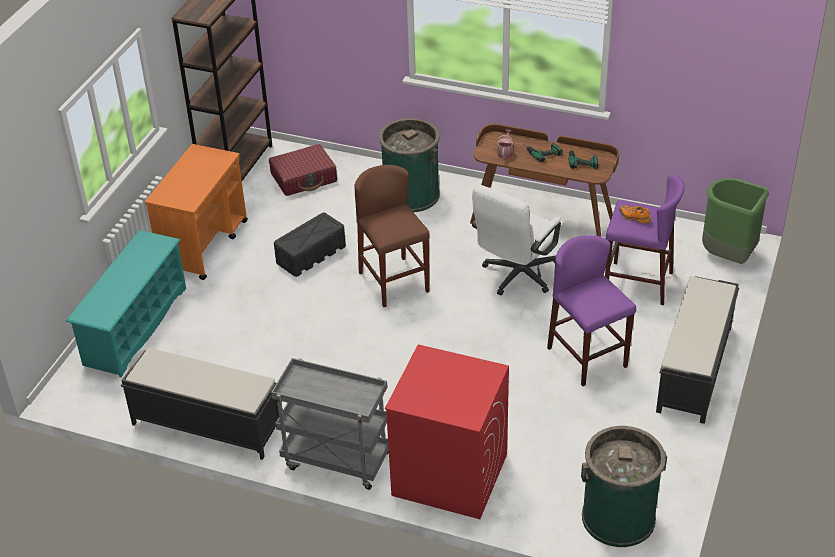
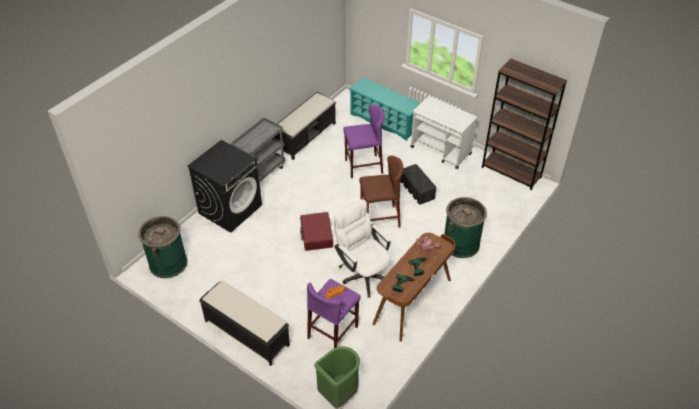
camera: 105 degrees right, 5 degrees up
(204, 244) = (441, 151): orange cart -> white cart
(304, 178) = (492, 198): red suitcase -> red suitcase (316, 236)
(448, 475) = (230, 209): red washing machine -> black washing machine
(587, 357) = (281, 285): purple stool -> purple stool (363, 166)

